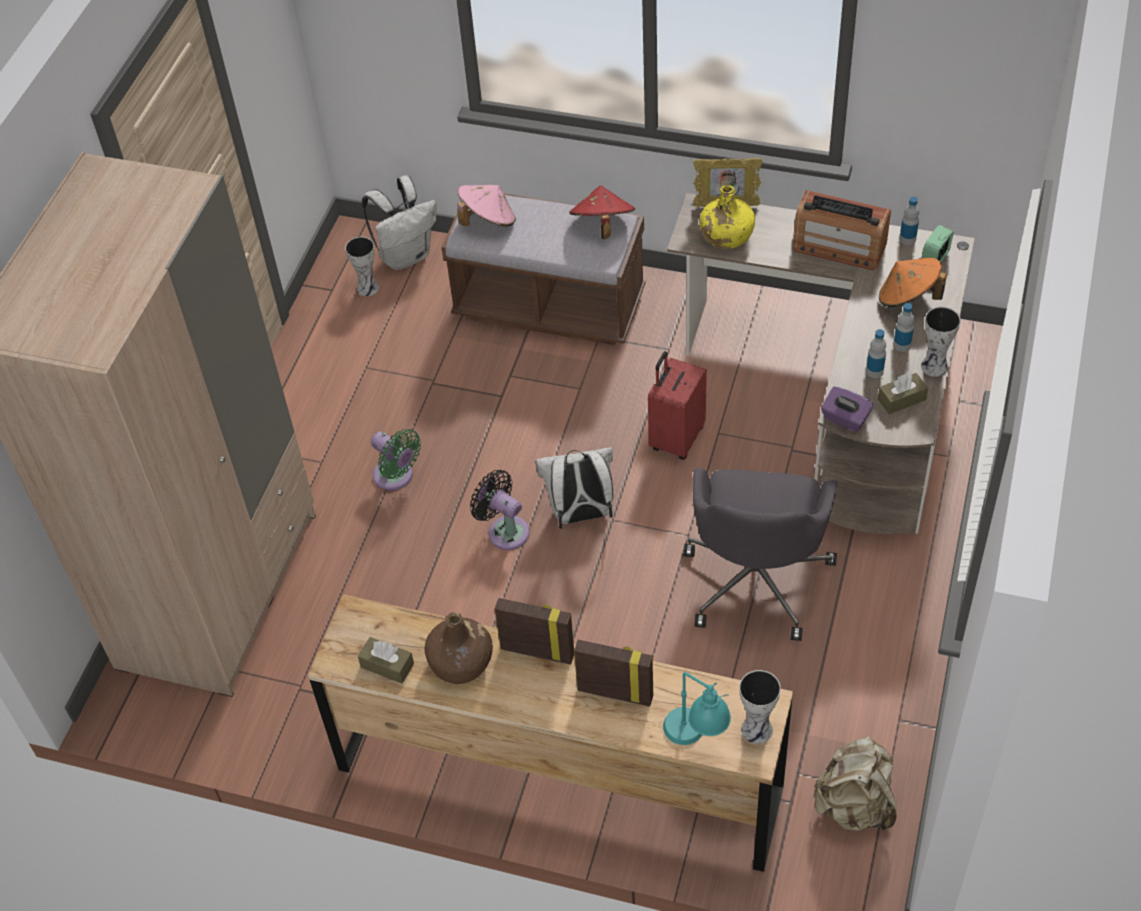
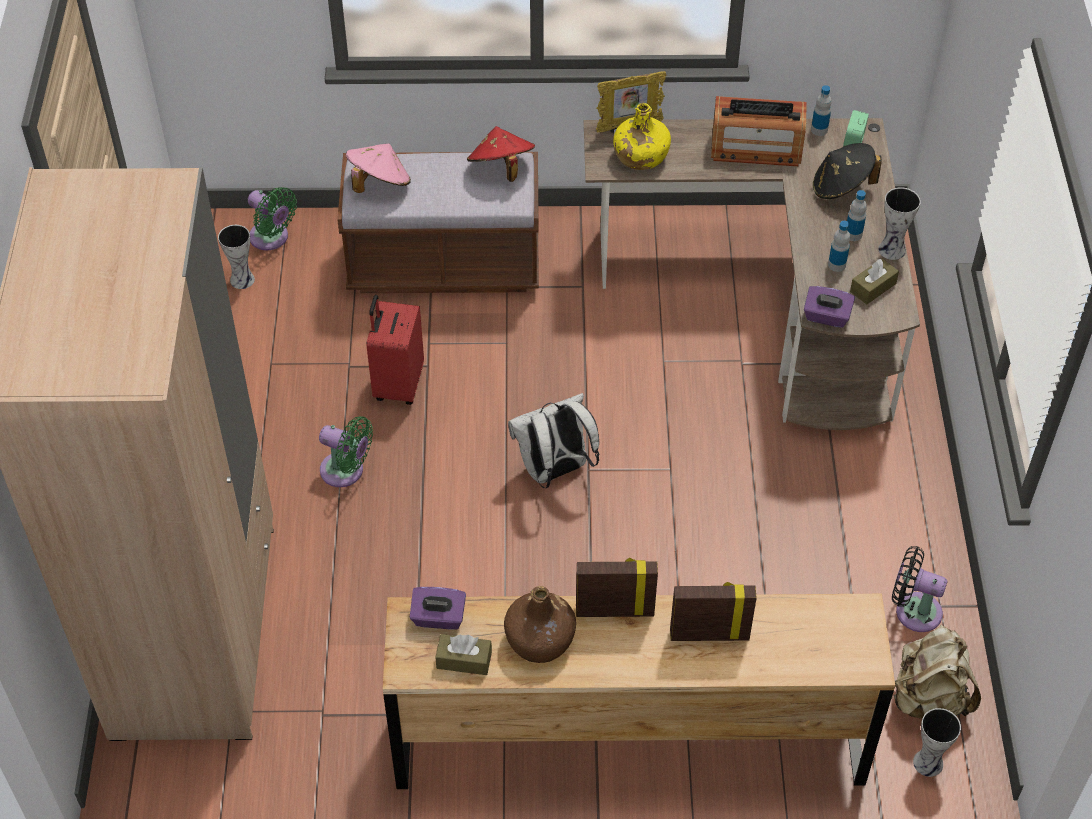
camera: 20 degrees left, 0 degrees up
(379, 623) = (438, 618): none -> purple tissue box
(406, 255) = (271, 238): white backpack -> green fan
(505, 530) = (482, 503): black fan -> black fan (913, 610)
(676, 438) = (623, 374): red suitcase -> red suitcase (397, 384)
(697, 738) = (807, 661): turquoise table lamp -> none
(757, 578) = (754, 498): grey office chair -> none
(758, 729) = (863, 638): vase -> vase (929, 762)
(908, 298) = (841, 187): orange hat -> black hat

